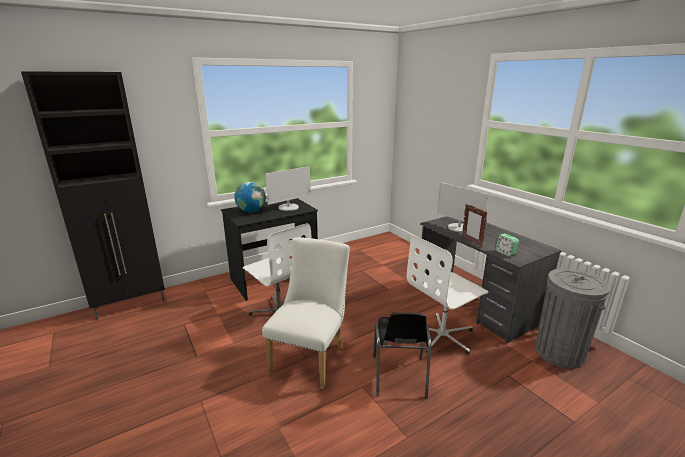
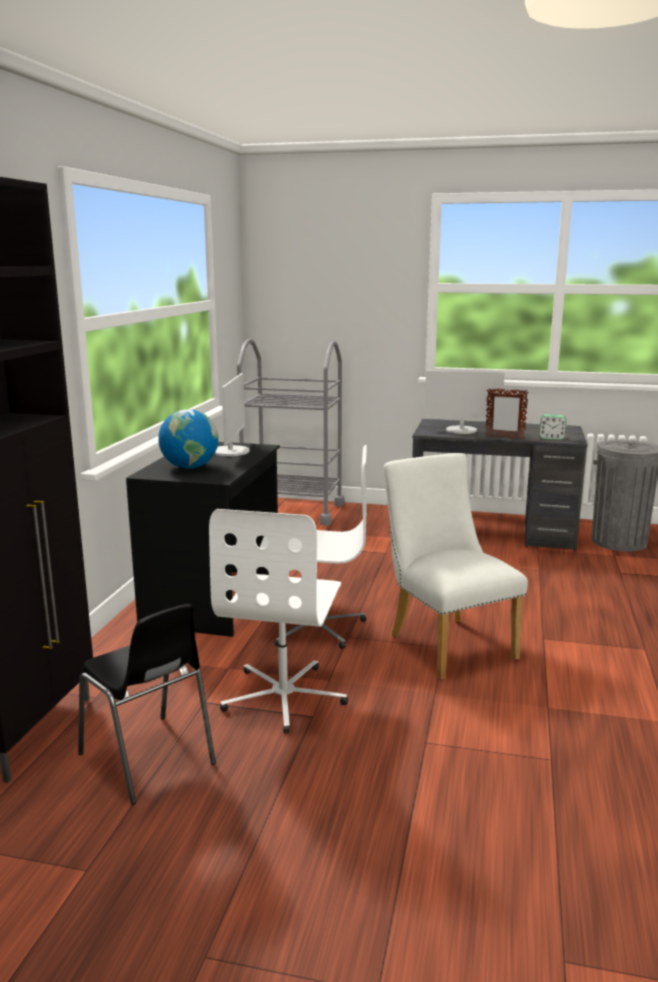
camera: 45 degrees left, 5 degrees down
(390, 247) = (292, 511): none -> grey cart
(399, 377) = (554, 615): black chair -> black chair (149, 760)
(443, 336) = (520, 569): white office chair -> white office chair (284, 696)

